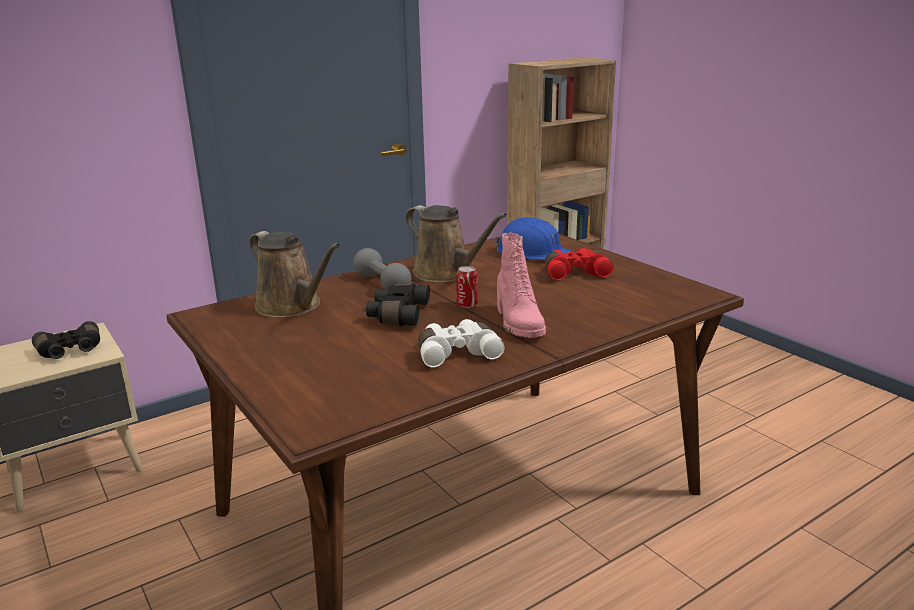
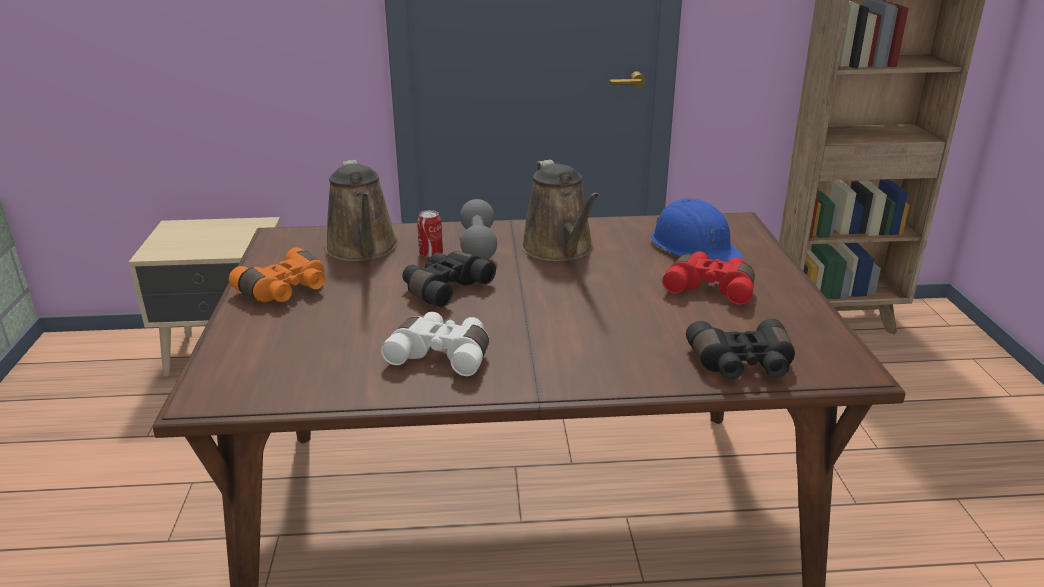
camera: 30 degrees right, 5 degrees up
(70, 351) = (227, 240): black binoculars -> black binoculars (742, 365)
(268, 347) = (286, 290): none -> orange binoculars
(467, 305) = (530, 296): can -> can (431, 254)
(518, 323) = (553, 338): pink boot -> none

